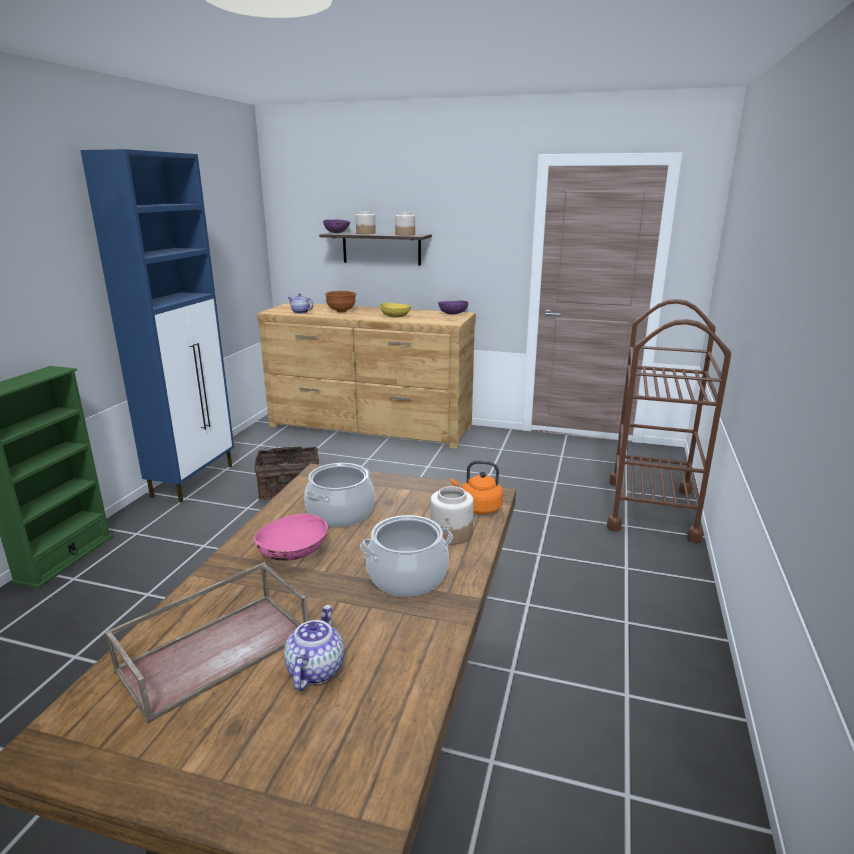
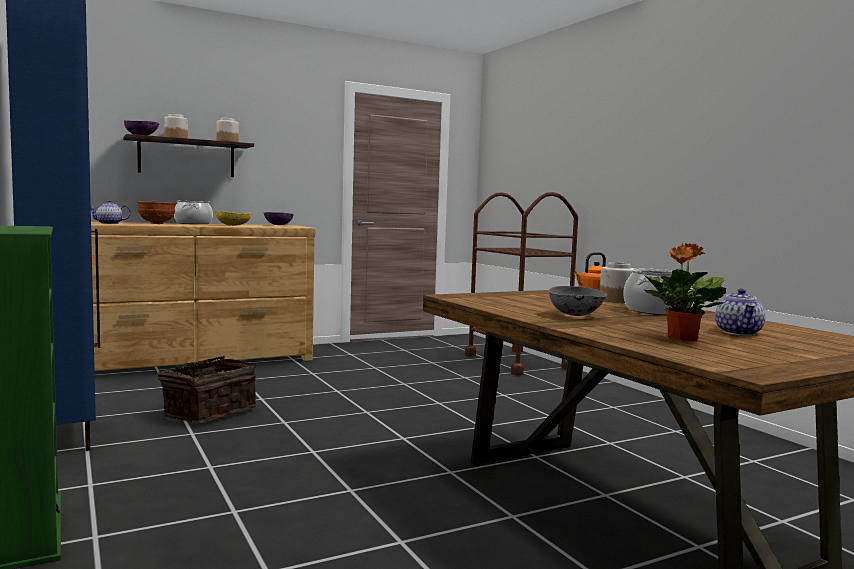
camera: 45 degrees left, 15 degrees down
(216, 650) = (681, 338): brown tray -> potted plant
(293, 555) = (576, 315): pink bowl -> grey bowl
(315, 669) = (739, 332): teapot -> teapot turned 135 degrees counterclockwise
(340, 513) = (534, 303): cooking pot -> cooking pot (193, 223)

